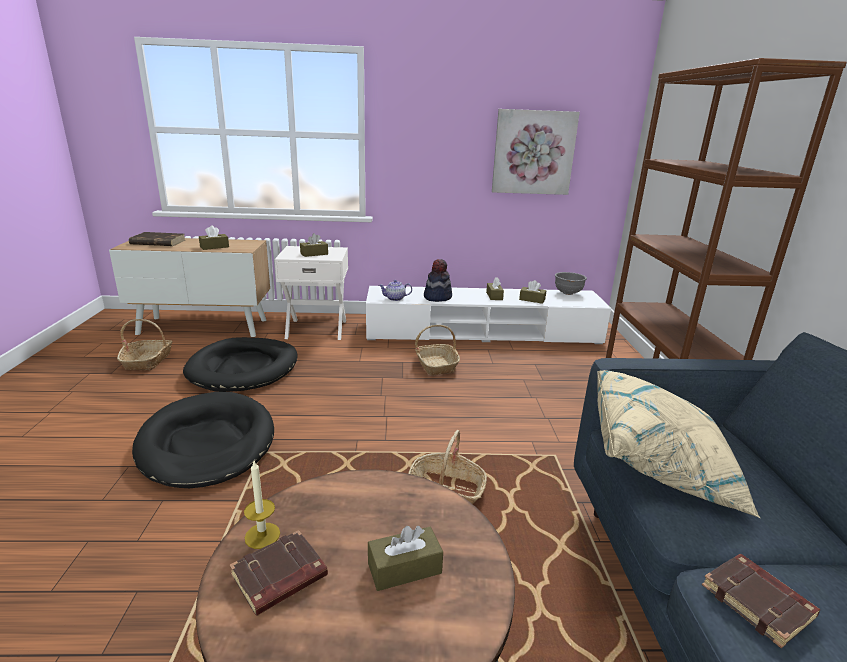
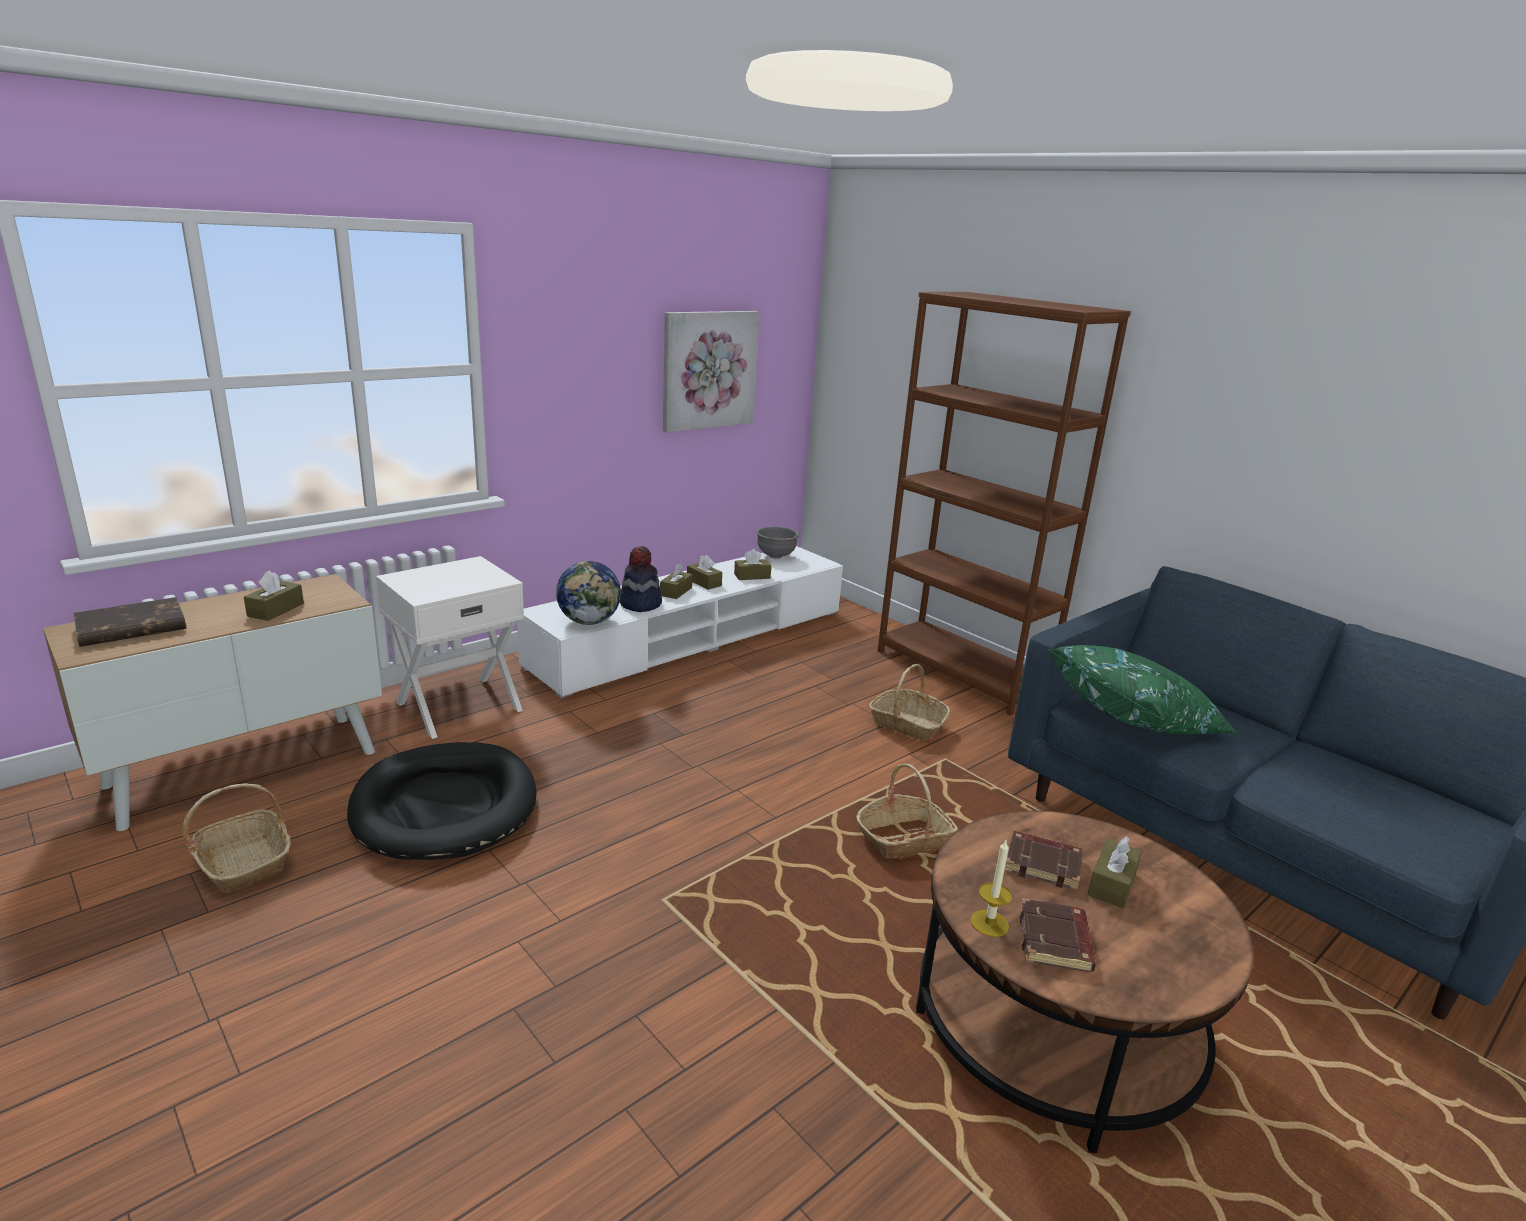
camera: 40 degrees left, 0 degrees up
(207, 443) = (574, 926): black dog bed -> none
(314, 254) = (457, 581): brown tissue box -> brown tissue box (676, 591)
(395, 298) = (589, 621): teapot -> globe
(436, 365) = (700, 702): basket -> basket (907, 724)
(660, 464) = (1134, 719): beige pillow -> green pillow
(758, 603) = (1291, 789): brown book -> brown book (1043, 864)

